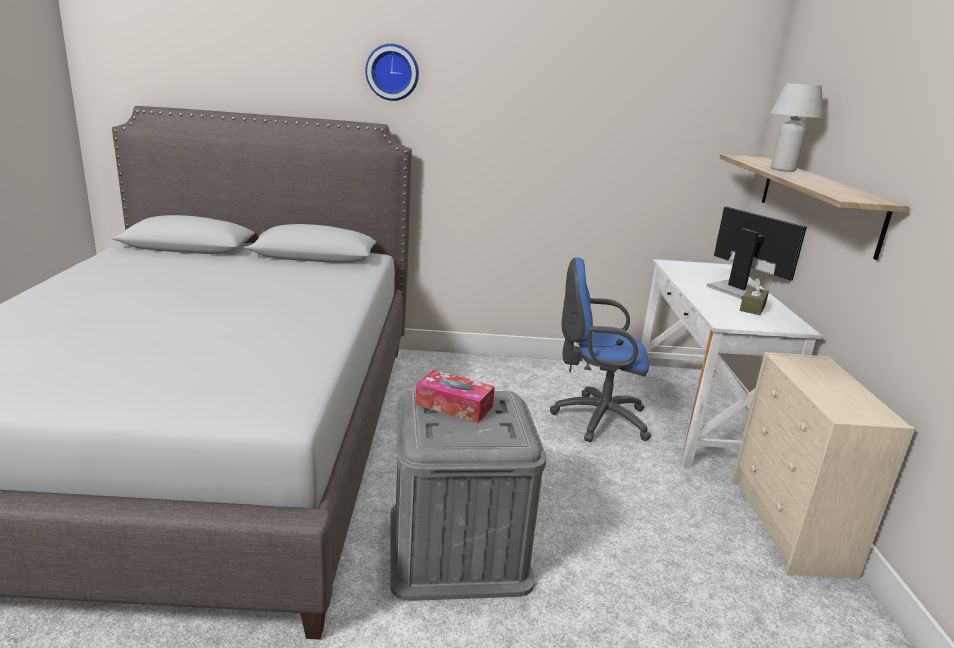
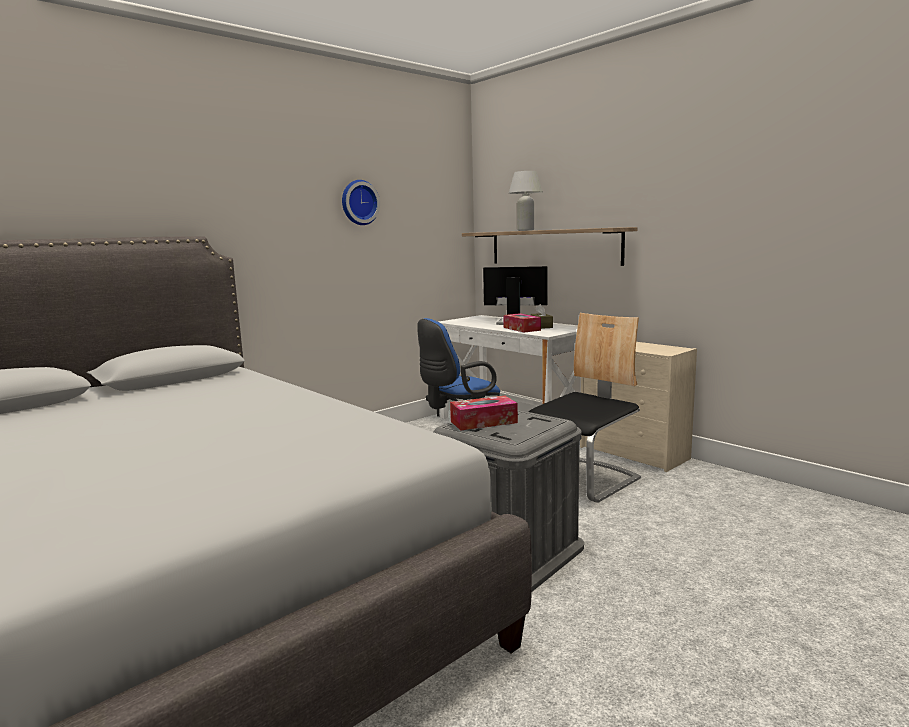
camera: 40 degrees left, 10 degrees down
(392, 72) = (196, 186): wall clock -> wall clock (359, 202)
(662, 524) = (584, 480): none -> chair
(716, 303) = (521, 329): none -> tissue box

